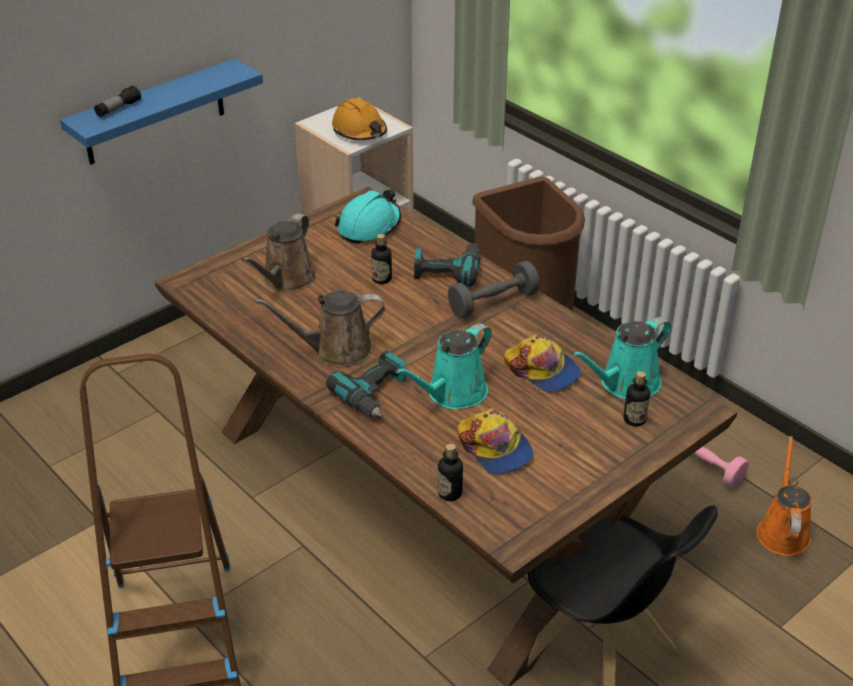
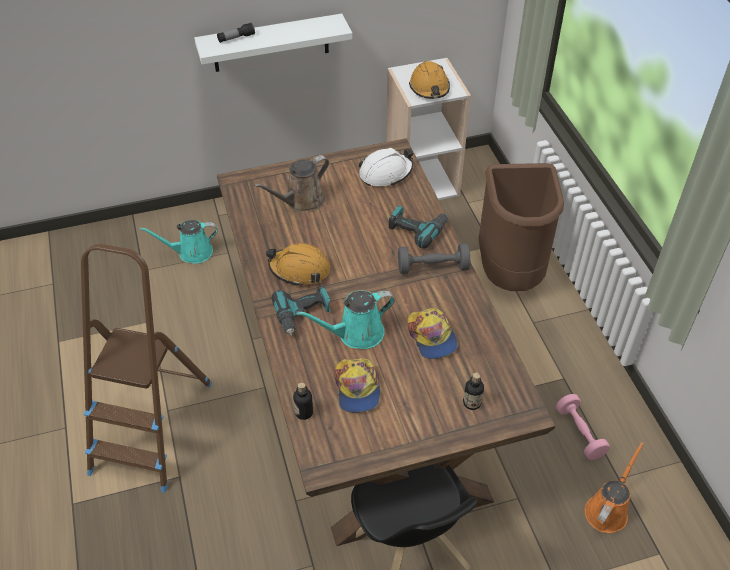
camera: 25 degrees right, 10 degrees up
(154, 113) = (271, 43): blue shelf -> white shelf
(336, 350) = (300, 269): brown watering can -> orange hard hat
(369, 226) = (385, 173): turquoise hard hat -> white hard hat
(382, 279) = (366, 221): bottle -> none
(625, 384) = (485, 370): turquoise watering can -> turquoise watering can (191, 252)

